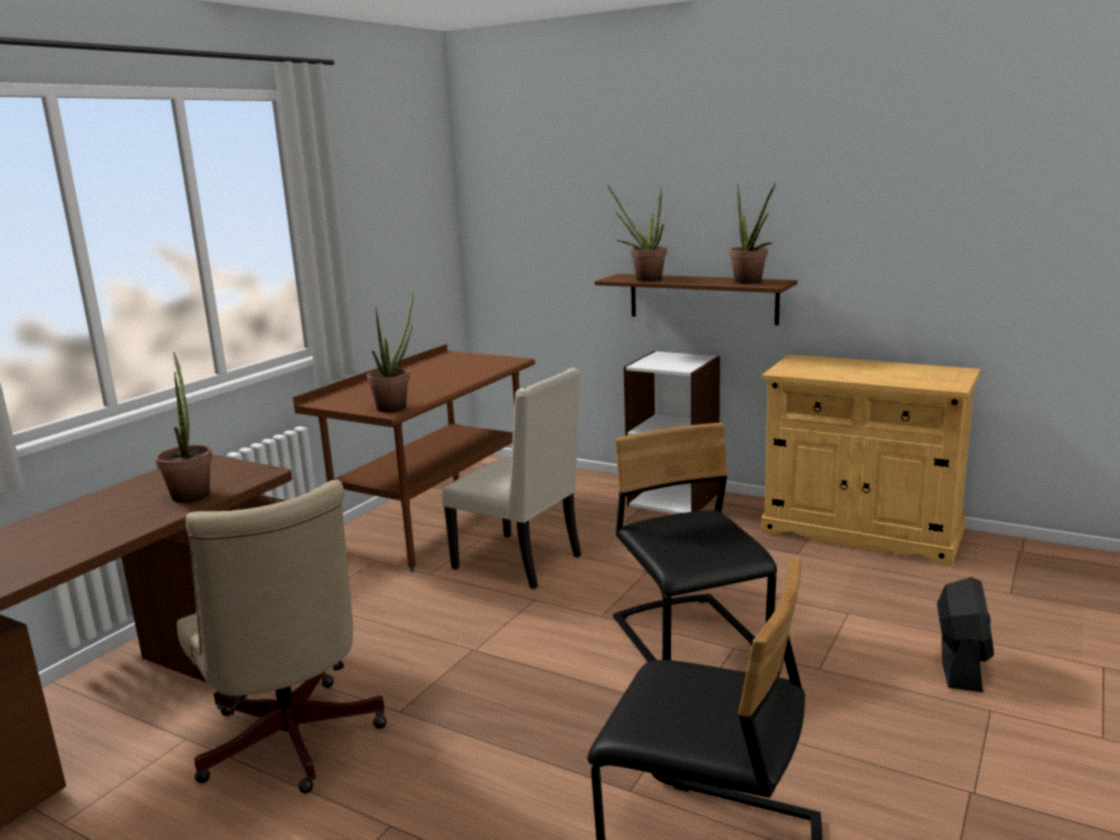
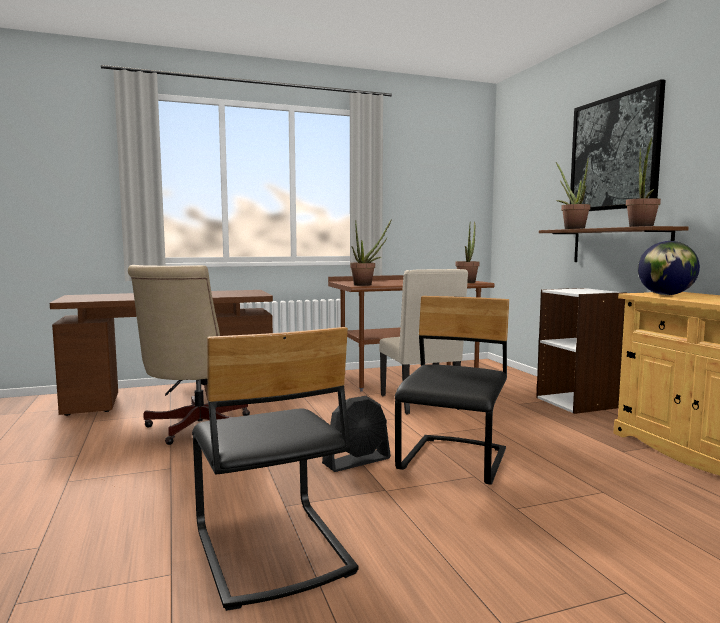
camera: 40 degrees right, 10 degrees down
(191, 492) = (220, 294): potted plant -> potted plant (467, 282)
(685, 178) = (614, 153): none -> picture
(807, 369) = (666, 295): none -> globe
(961, 665) = (653, 556): black fan -> black fan (357, 461)

